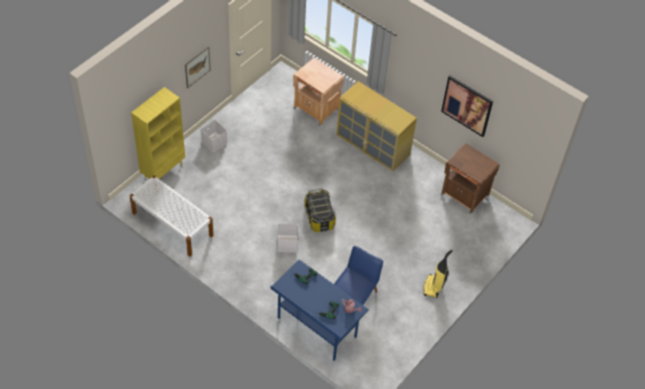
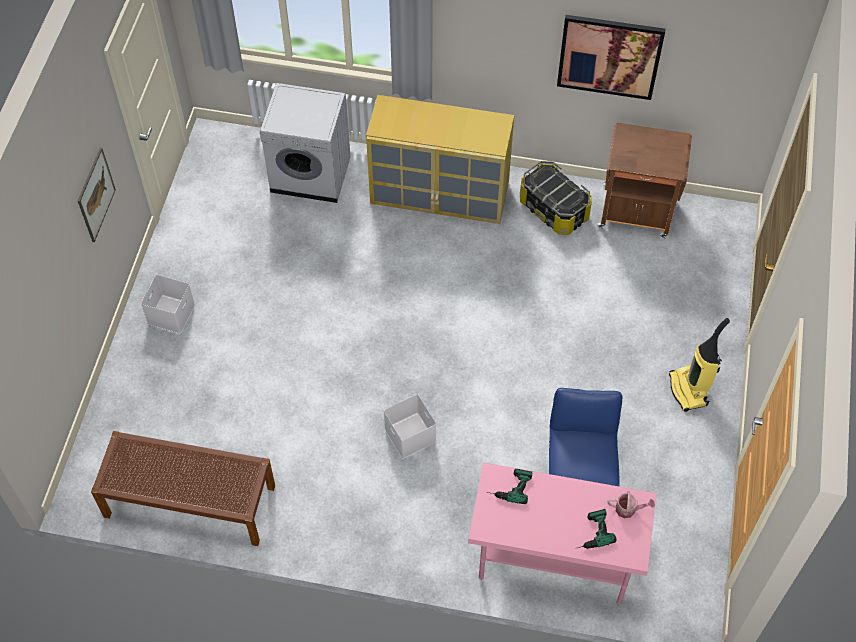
camera: 25 degrees left, 5 degrees up
(163, 171) = (112, 410): yellow bookcase -> none
(172, 224) = (189, 502): white bench -> brown bench
(316, 110) = (310, 176): brown cart -> white washing machine
(316, 328) = (553, 561): blue desk -> pink desk
(319, 217) = (433, 360): storage box -> storage box (554, 209)

